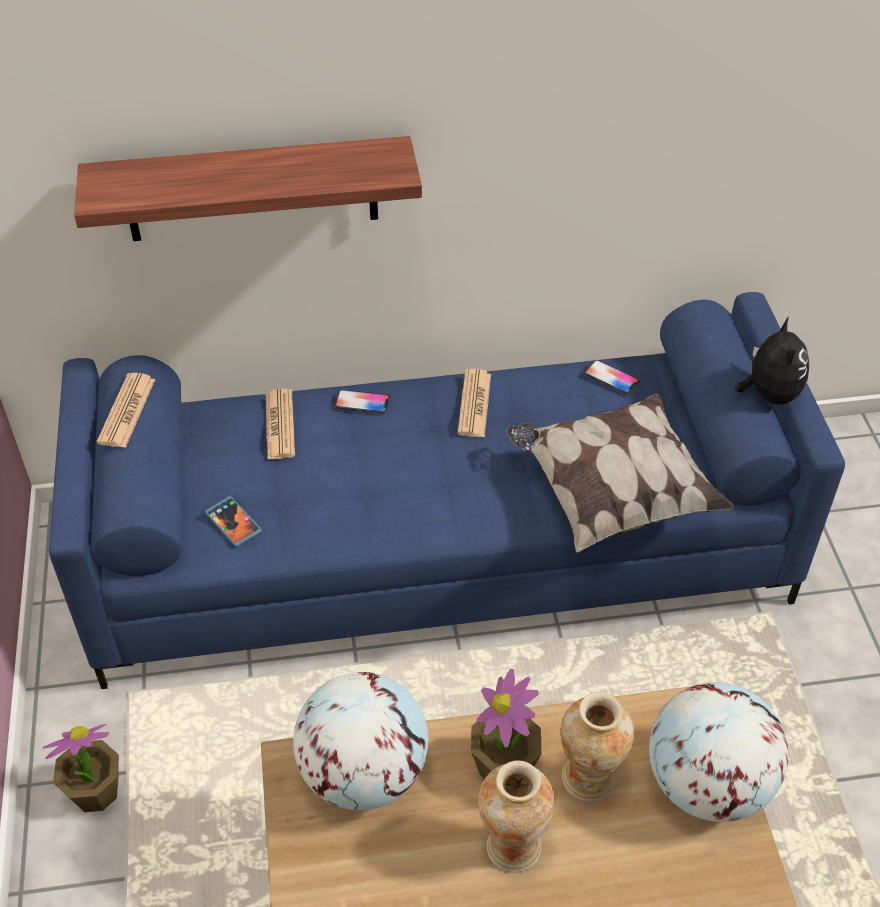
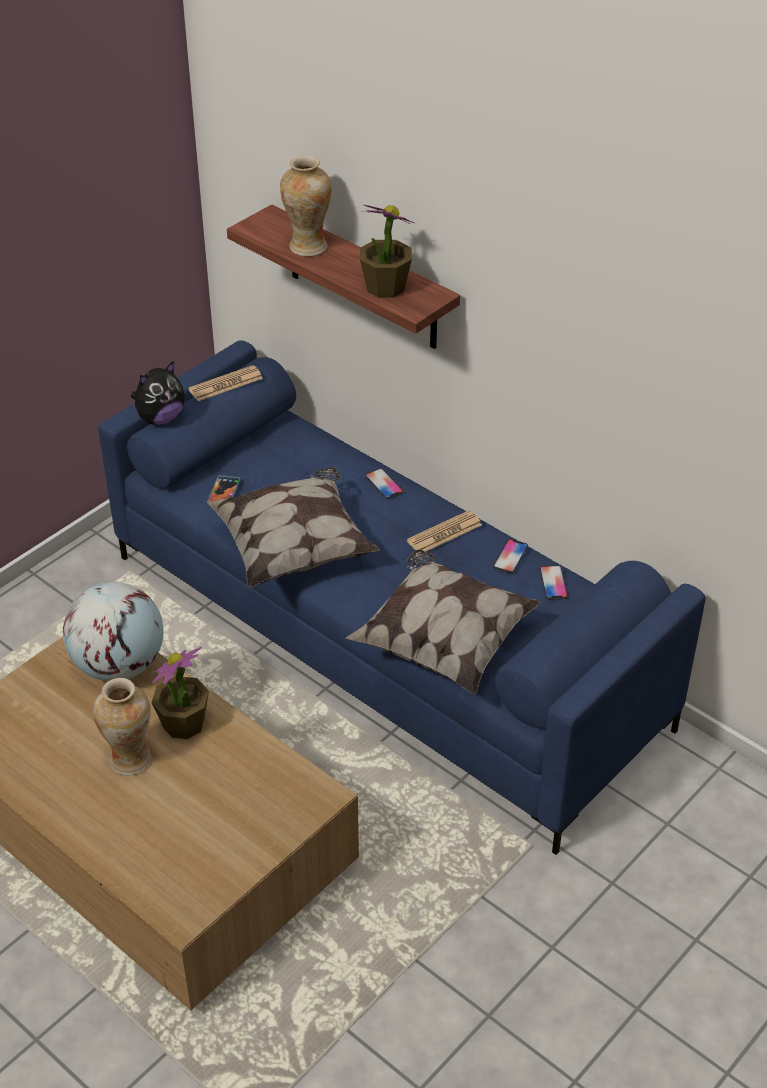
camera: 50 degrees right, 5 degrees down
(95, 792) = (54, 602): potted plant -> potted plant (385, 287)
(280, 425) = (322, 463): newspaper -> none
(376, 519) = (294, 548): none -> pillow
(550, 382) = (510, 557): none -> phone
(588, 779) = (212, 768): vase -> vase (308, 247)
(707, 784) = (265, 829): globe -> none
(768, 394) = (593, 648): plush toy -> plush toy (160, 418)

